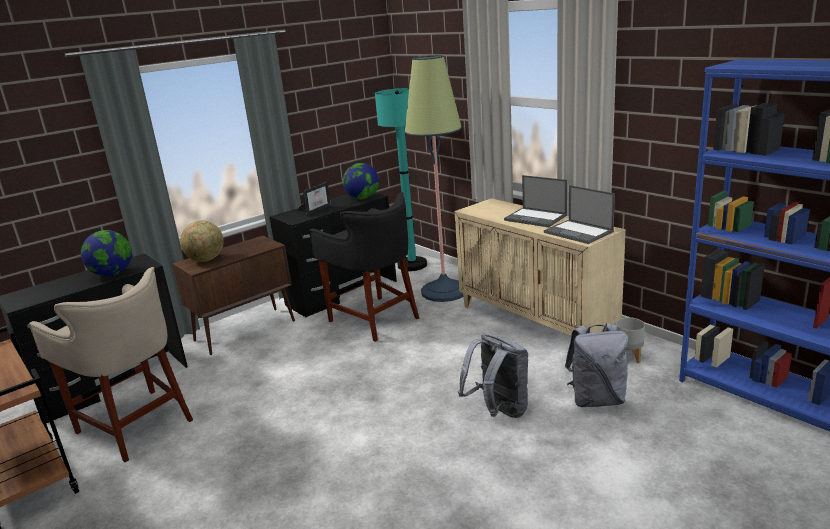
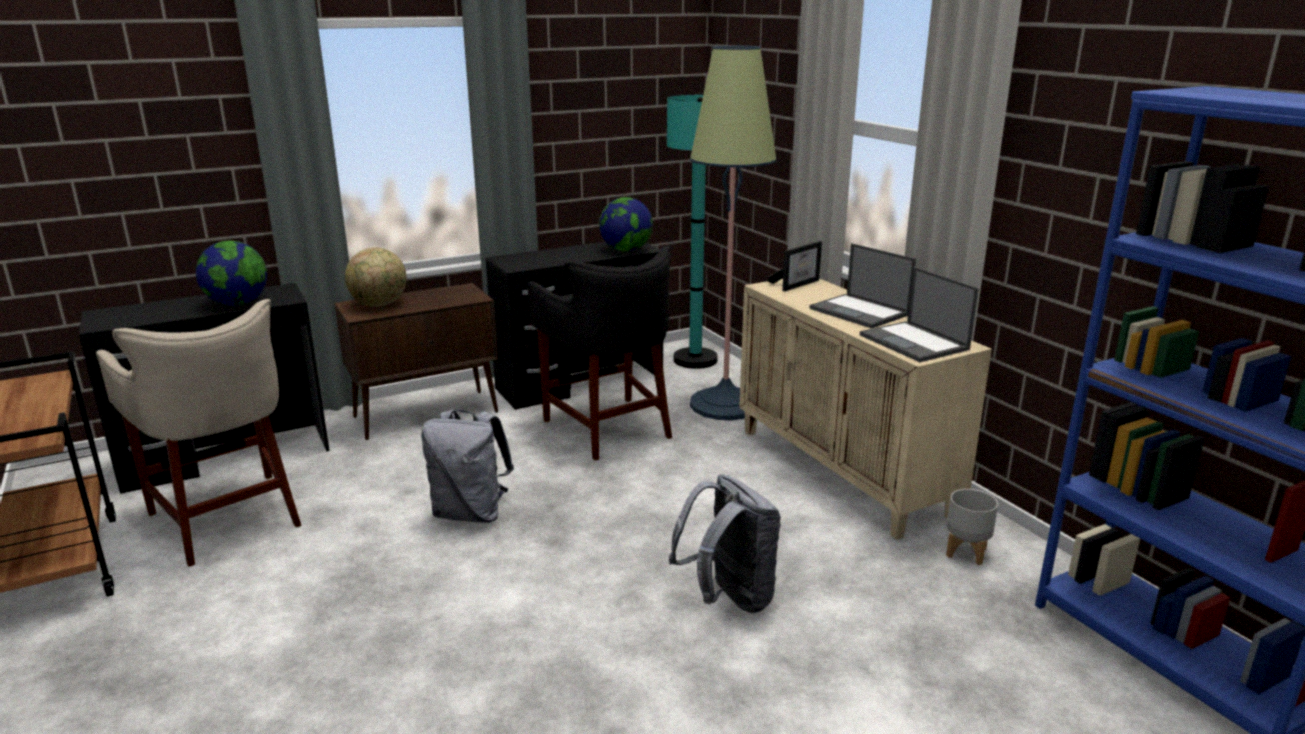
camera: 10 degrees right, 0 degrees up
(316, 209) = (554, 256): picture frame -> picture frame (797, 284)
(596, 399) = (888, 609): grey backpack -> grey backpack (471, 513)

